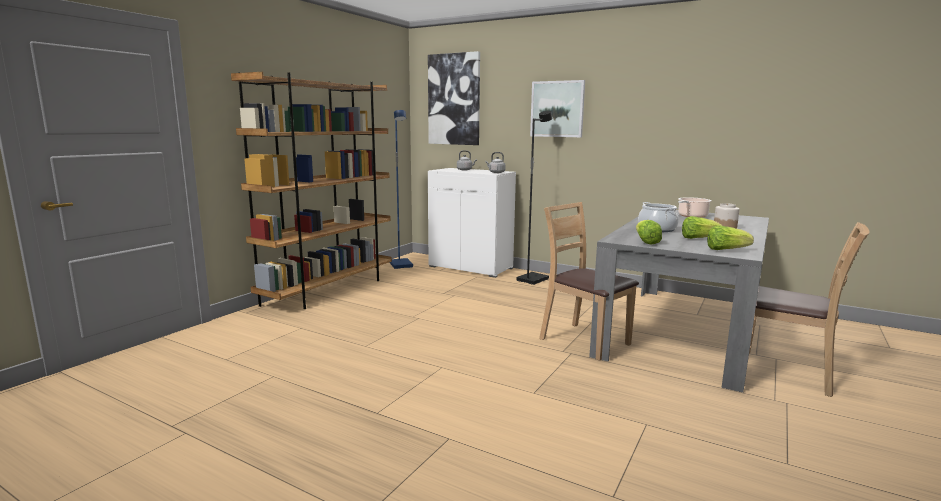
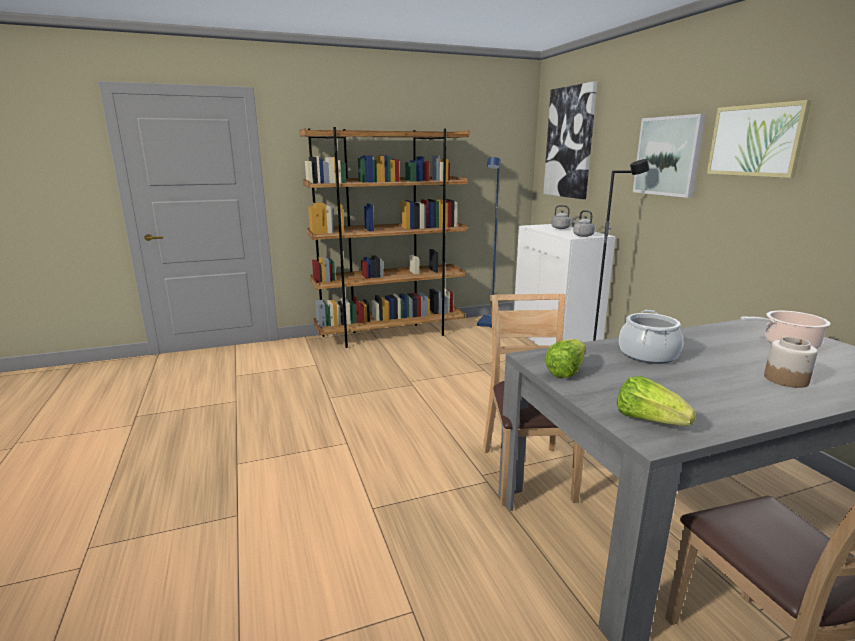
camera: 40 degrees right, 5 degrees up
(625, 98) = (755, 140): none -> picture
(698, 238) = (666, 387): lettuce -> none

